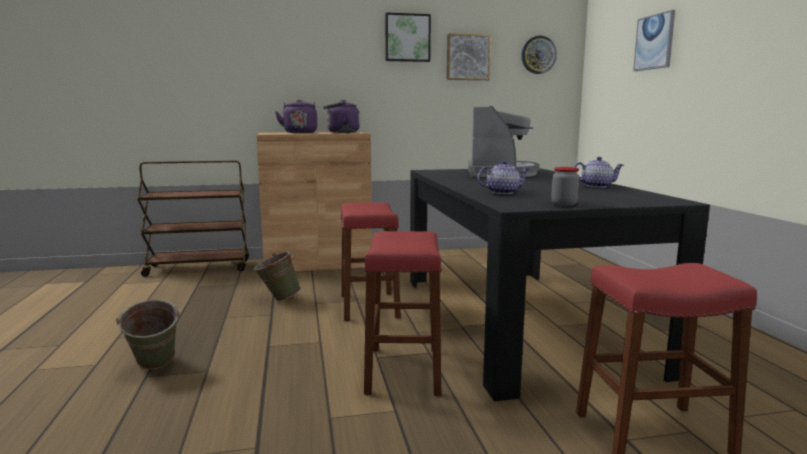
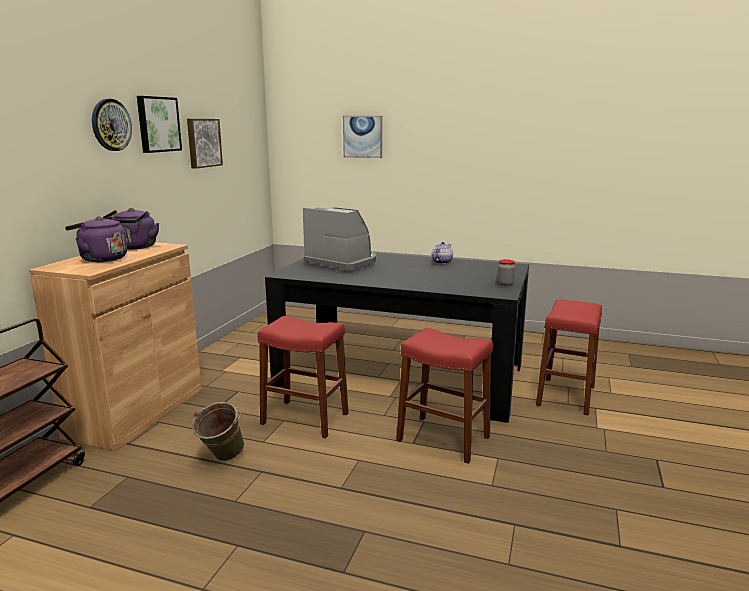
camera: 60 degrees left, 5 degrees up
(154, 368) = (327, 565): green bucket -> none
(503, 192) = (442, 283): teapot -> none
(538, 55) = (245, 136): wall clock -> wall clock (111, 125)

